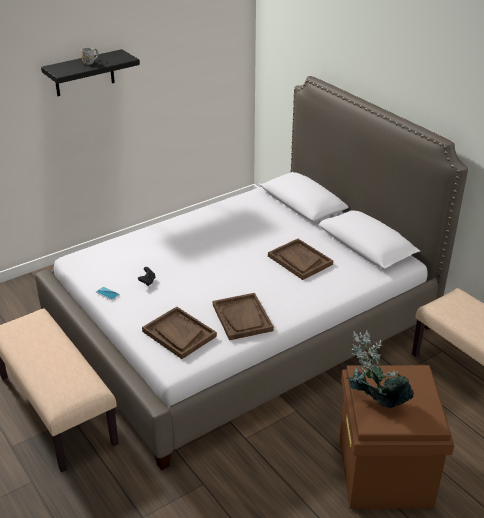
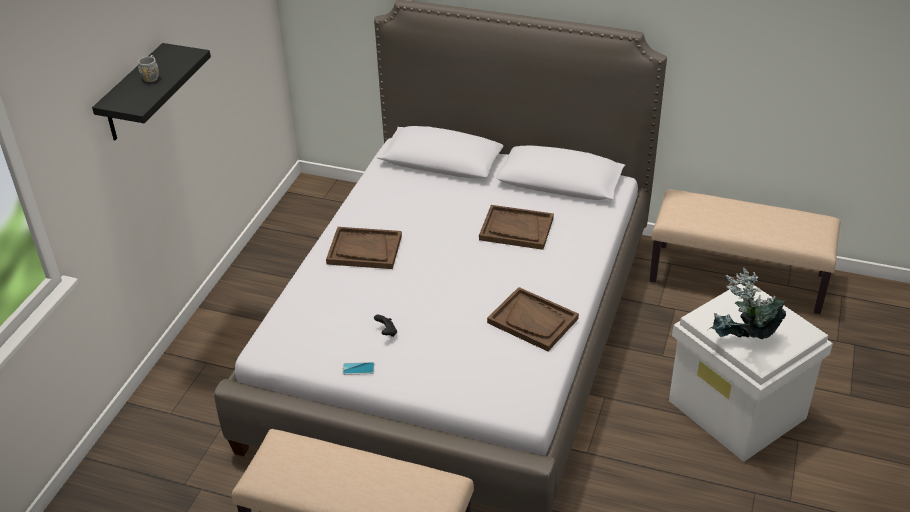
camera: 35 degrees left, 5 degrees up
(179, 334) = (491, 372): brown tray -> brown tray (364, 250)
(385, 472) = (738, 410): brown storage box -> white storage box

